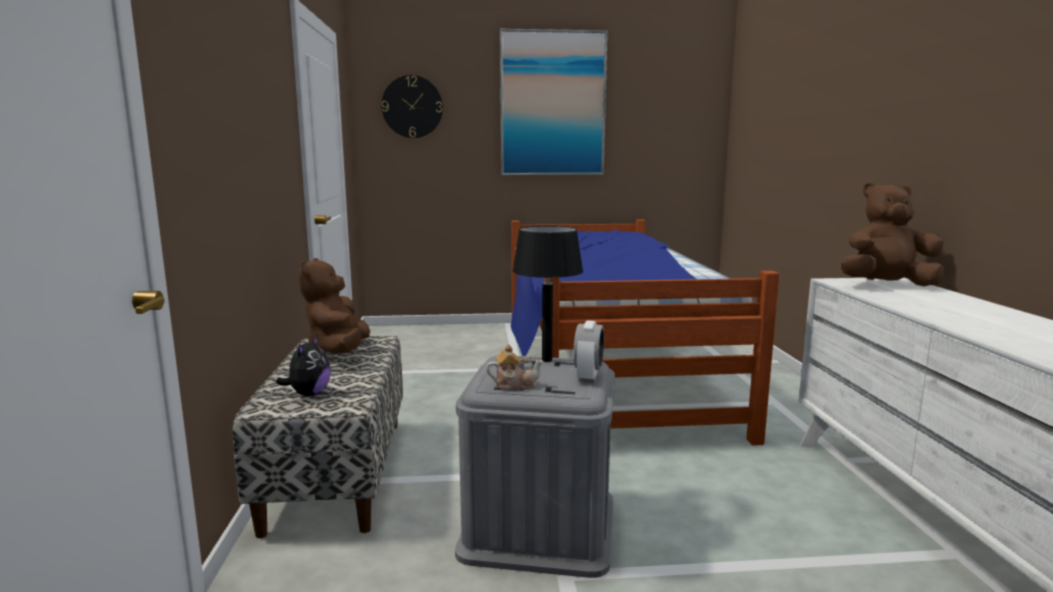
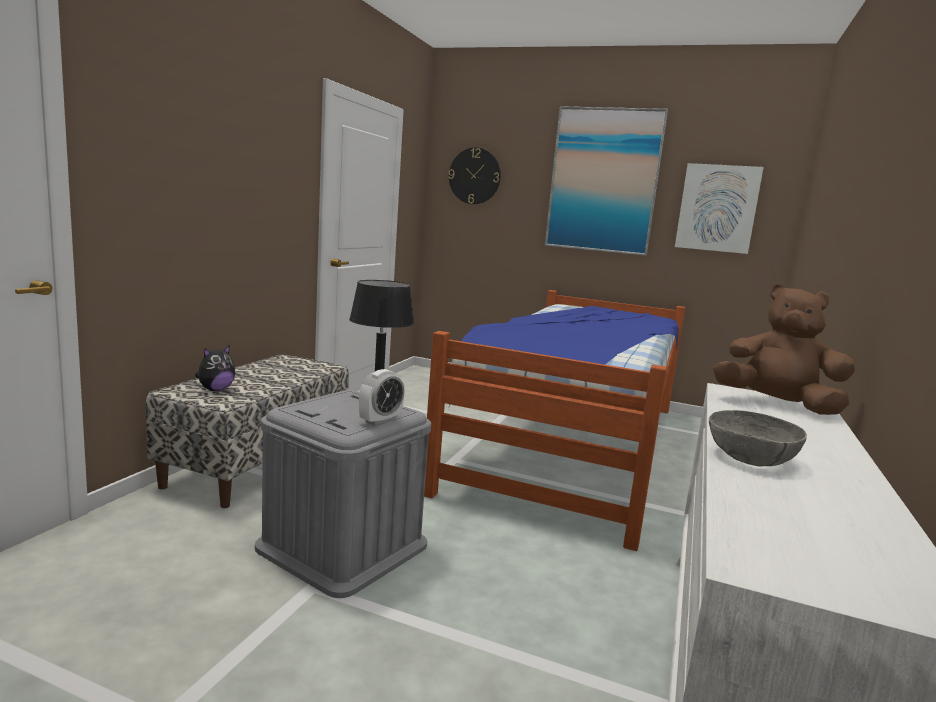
camera: 25 degrees right, 0 degrees up
(339, 351) = (287, 367): brown plush toy -> none
(515, 385) = (313, 412): teapot -> none
(660, 124) = (717, 208): none -> picture
(975, 326) = (750, 457): none -> grey bowl

